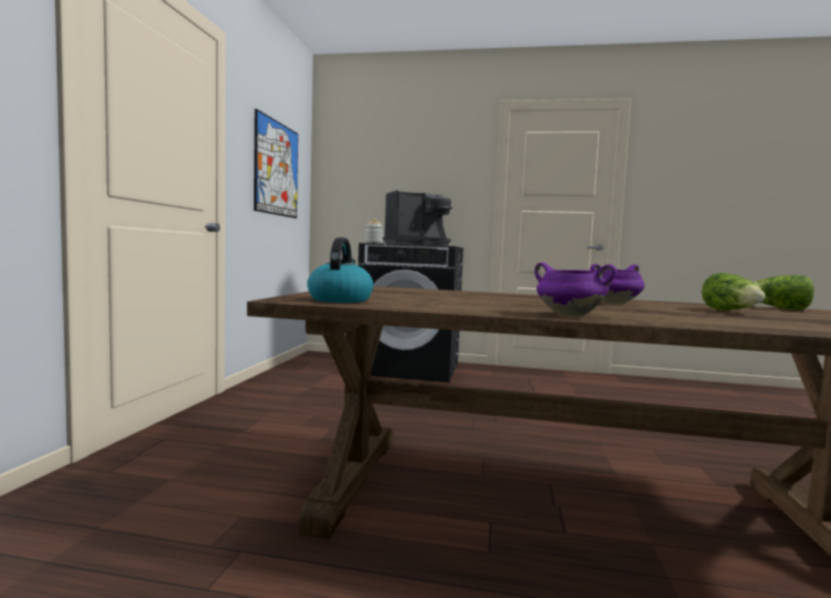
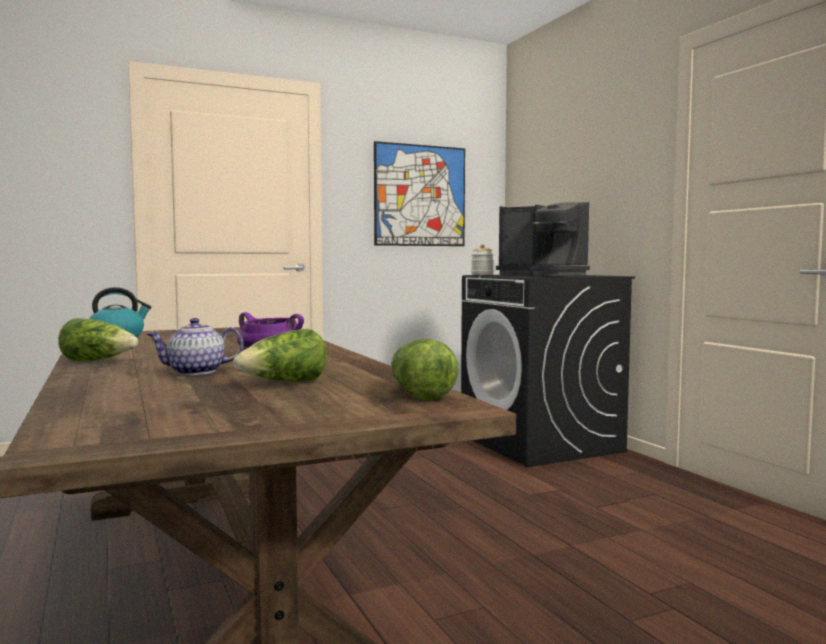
camera: 55 degrees right, 0 degrees up
(568, 315) = (98, 361): purple cooking pot -> lettuce
(664, 312) = (195, 372): none -> teapot

